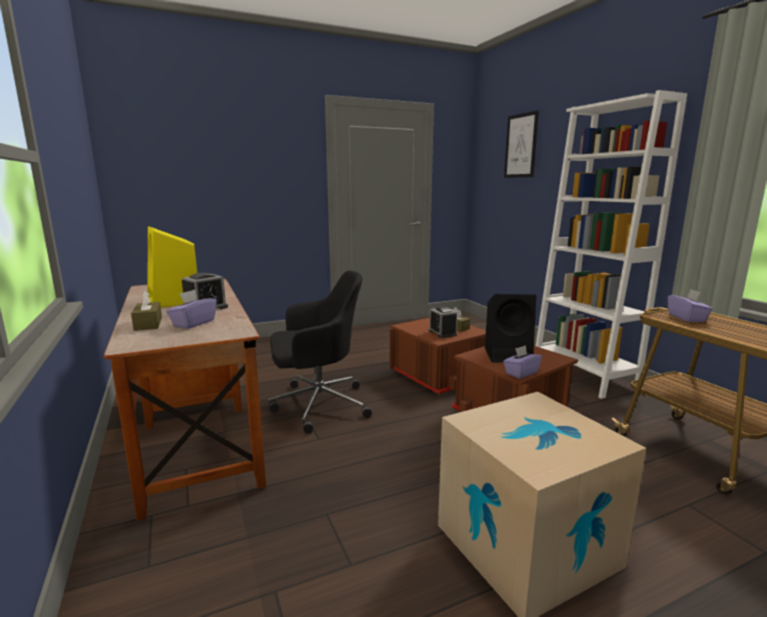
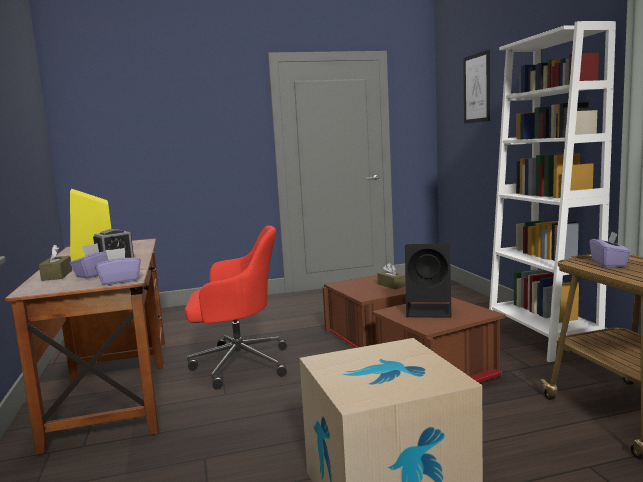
camera: 10 degrees right, 5 degrees down
(317, 405) = (238, 364): black office chair -> red office chair
(442, 333) = (373, 290): alarm clock -> none
(521, 373) = (431, 327): purple tissue box -> purple tissue box (119, 281)

